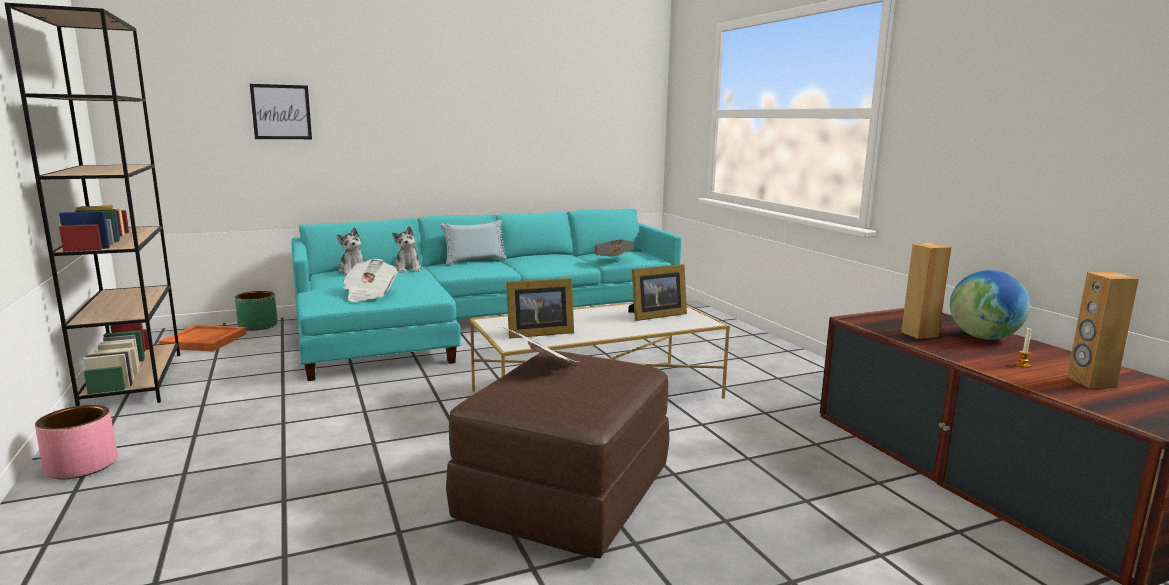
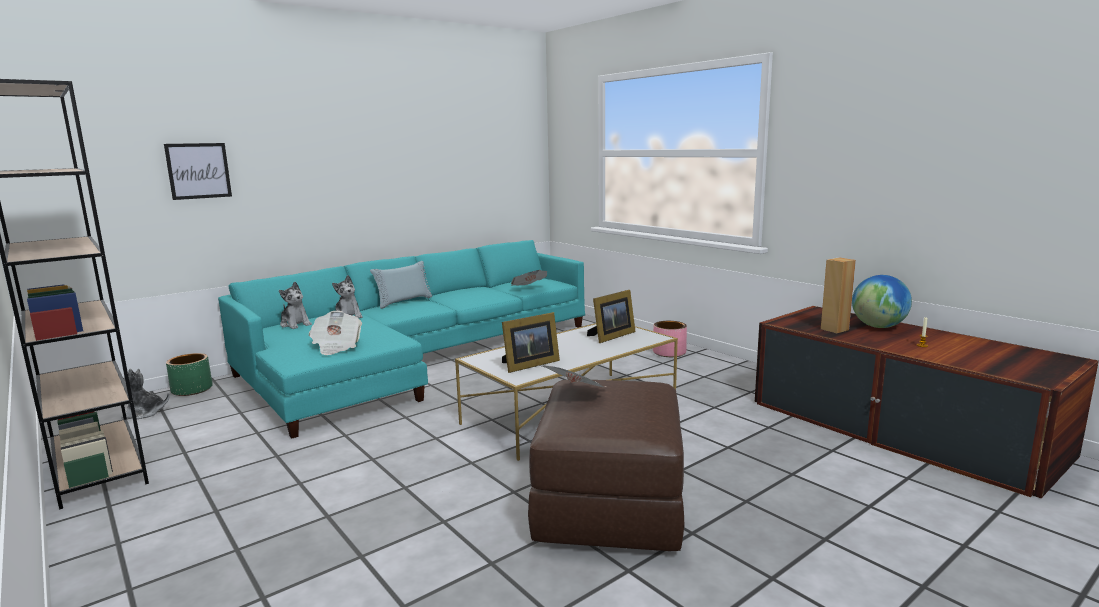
camera: 15 degrees left, 0 degrees up
(82, 466) = (115, 563): pink planter -> pink planter (669, 352)
(204, 341) = (144, 413): orange tray -> plush toy
(1090, 382) = (973, 353): brown speaker -> none

